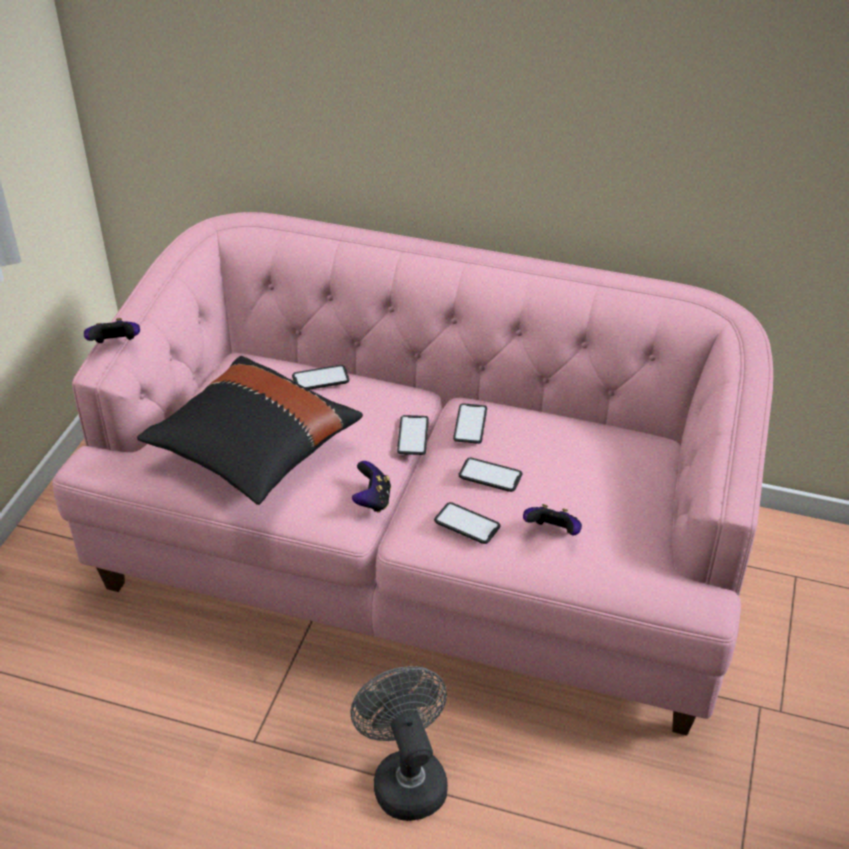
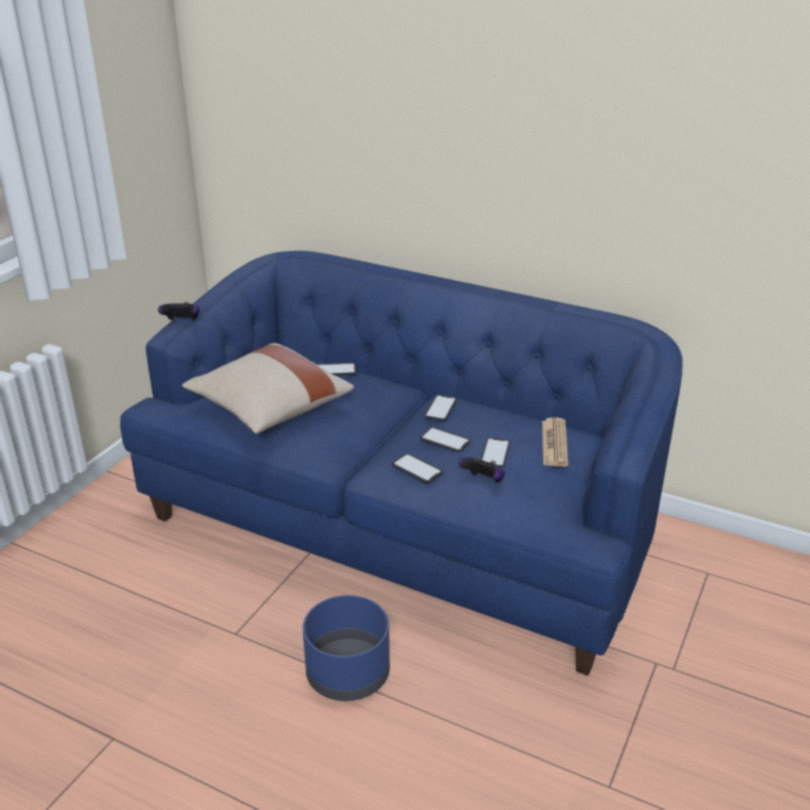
camera: 10 degrees right, 10 degrees down
(253, 451) = (269, 408): black pillow -> beige pillow
(372, 500) = (350, 449): game controller -> none
(406, 777) = (347, 675): grey fan -> blue planter
(413, 436) = (395, 413): phone -> phone (495, 453)
(424, 557) = (404, 525): pink sofa -> blue sofa
(623, 463) = (554, 443): none -> newspaper

